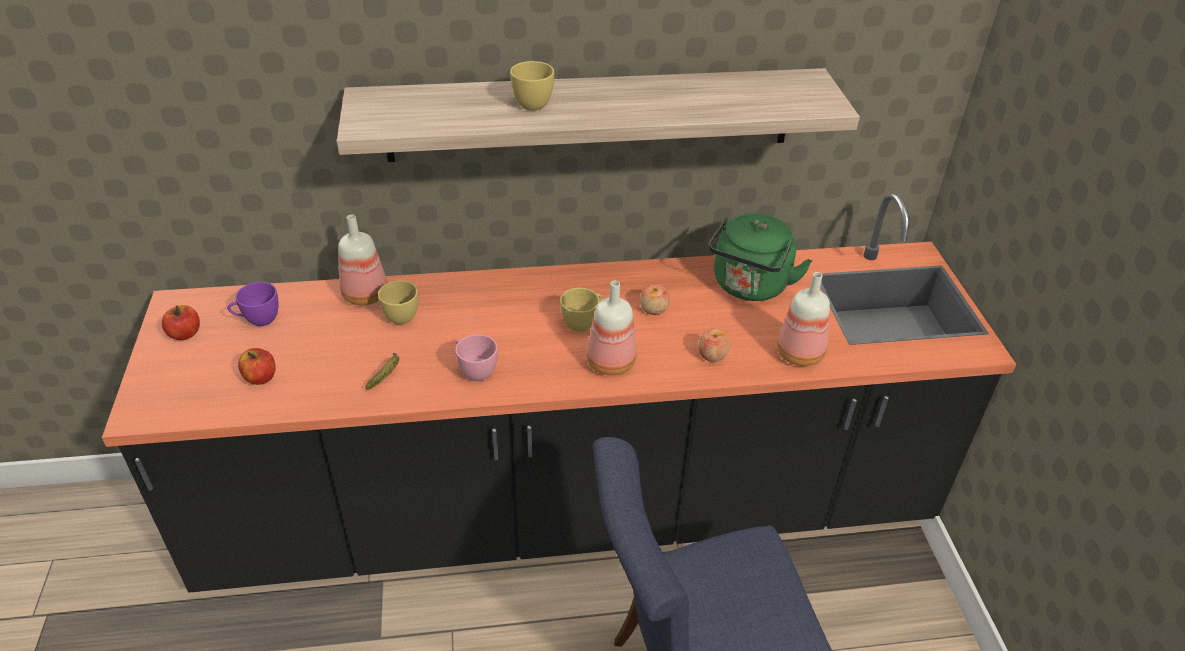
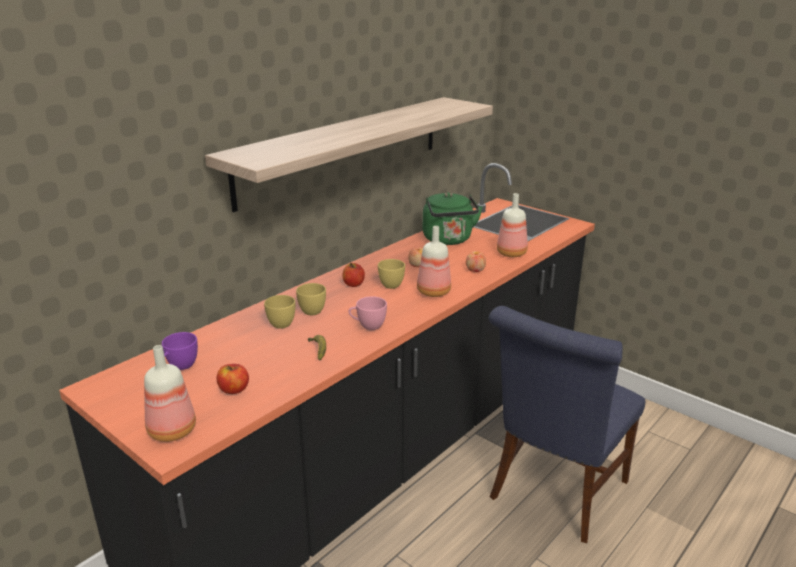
camera: 40 degrees left, 15 degrees down
(185, 334) = (132, 397): apple -> apple (353, 284)
(365, 294) = (237, 325): bottle -> bottle (171, 430)
(534, 102) = (335, 134): yellow cup -> yellow cup (310, 310)

